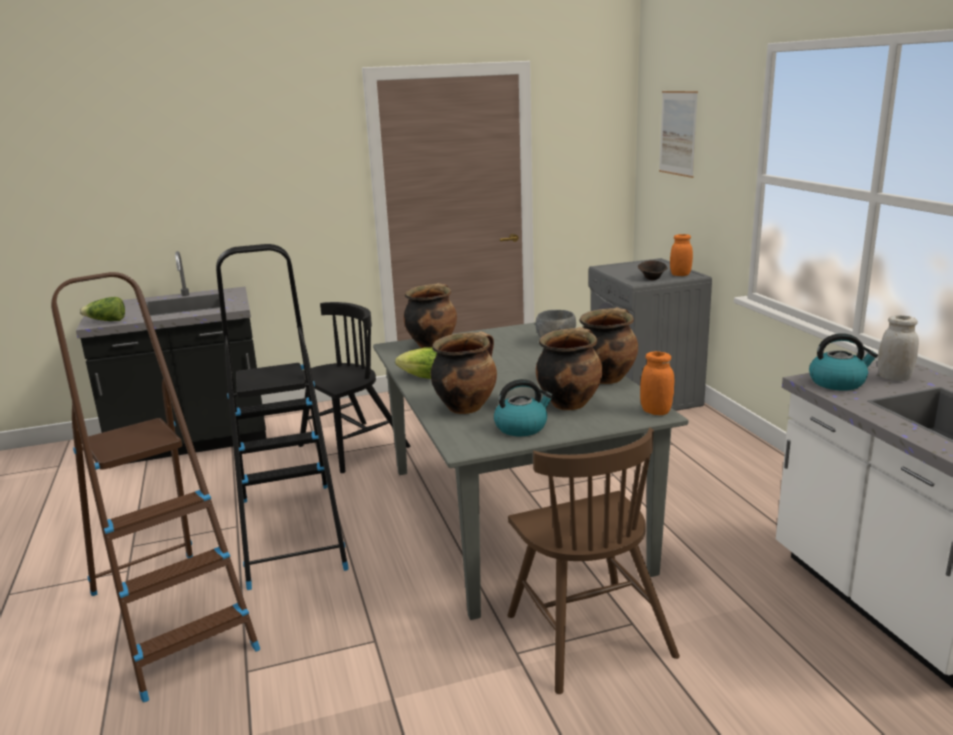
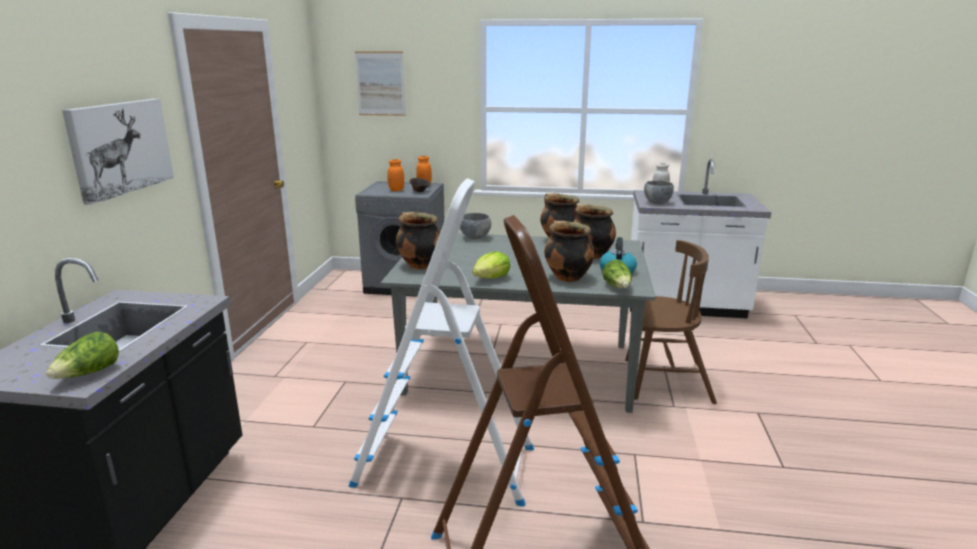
camera: 65 degrees left, 0 degrees up
(278, 180) = (120, 147): none -> picture
(291, 531) = (443, 466): black step ladder -> white step ladder
(348, 448) = (319, 408): black chair -> none
(458, 437) = (618, 287): none -> lettuce
(656, 411) = (623, 243): orange jar -> orange jar (396, 190)
(838, 382) = (657, 203): kettle -> grey bowl

